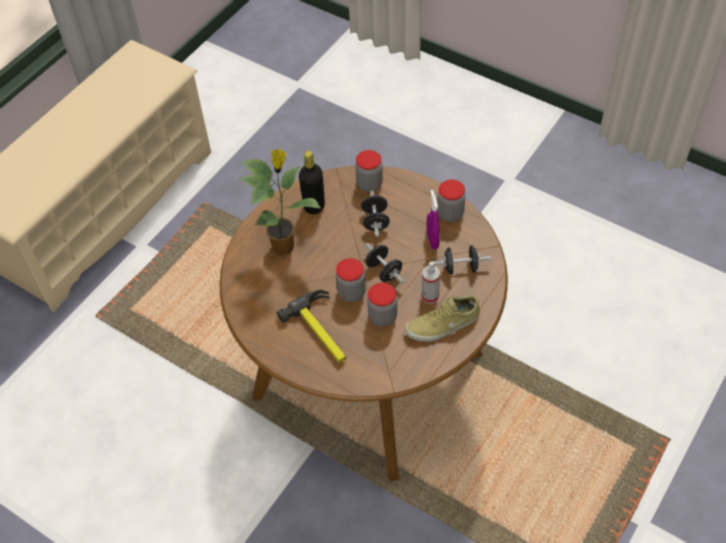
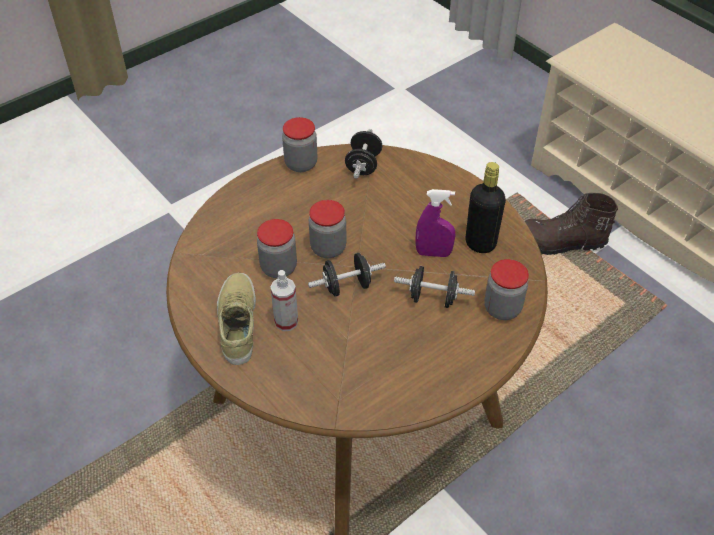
camera: 105 degrees right, 5 degrees down
(153, 275) = (561, 243): none -> brown boot
(284, 246) = (425, 204): potted plant -> none
(322, 331) = (287, 211): hammer -> none
(432, 240) = (376, 351): purple spray bottle -> purple spray bottle (433, 253)
(450, 214) = (416, 386): jar -> jar (301, 164)
(460, 268) = (315, 368): black dumbbell -> black dumbbell (363, 165)

